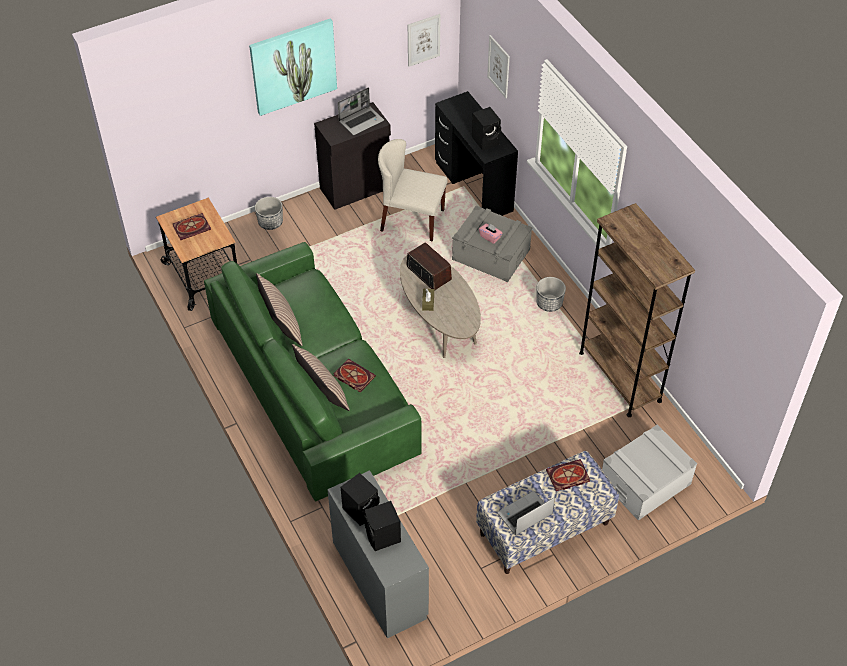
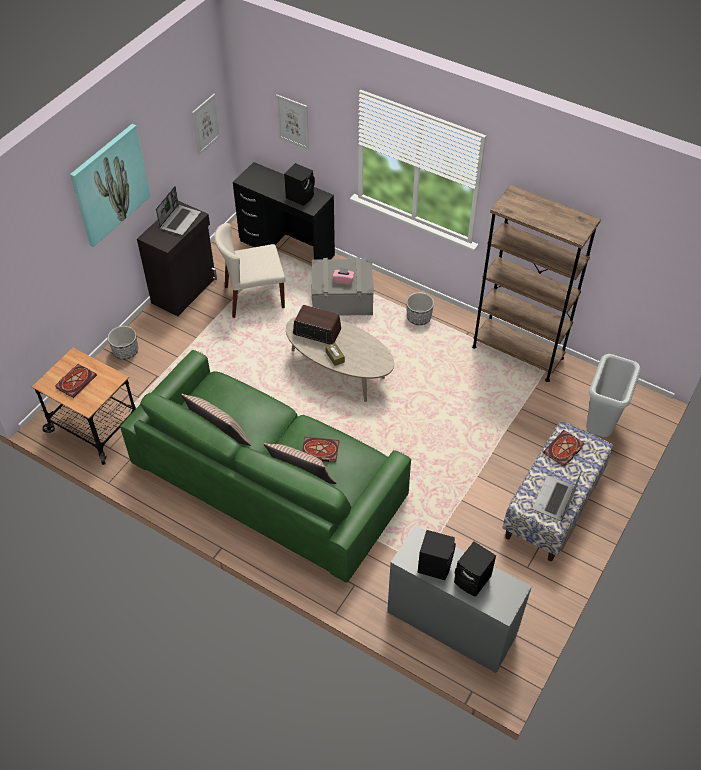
camera: 30 degrees left, 0 degrees up
(645, 482) = (600, 428): grey storage box -> grey trash can

